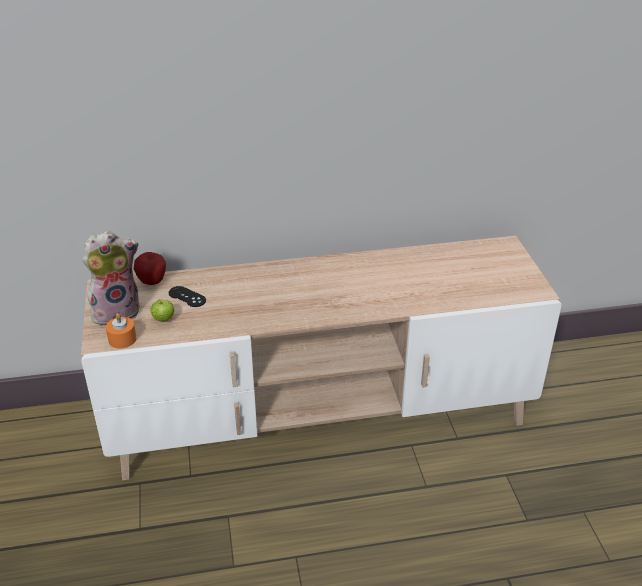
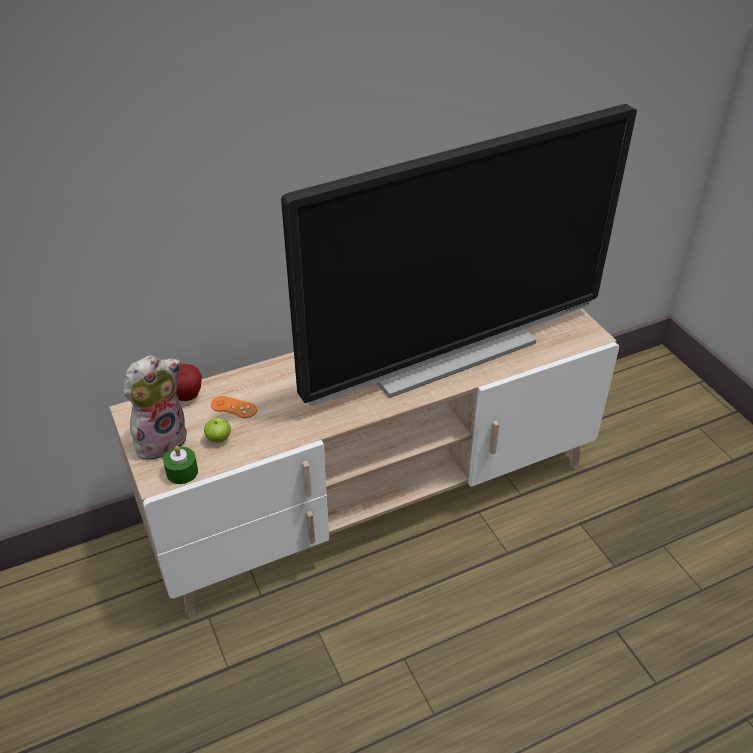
camera: 15 degrees left, 5 degrees up
(122, 339) = (182, 472): orange candle -> green candle
(187, 297) = (233, 407): black game controller -> orange game controller
(395, 285) = (450, 354): none -> television

